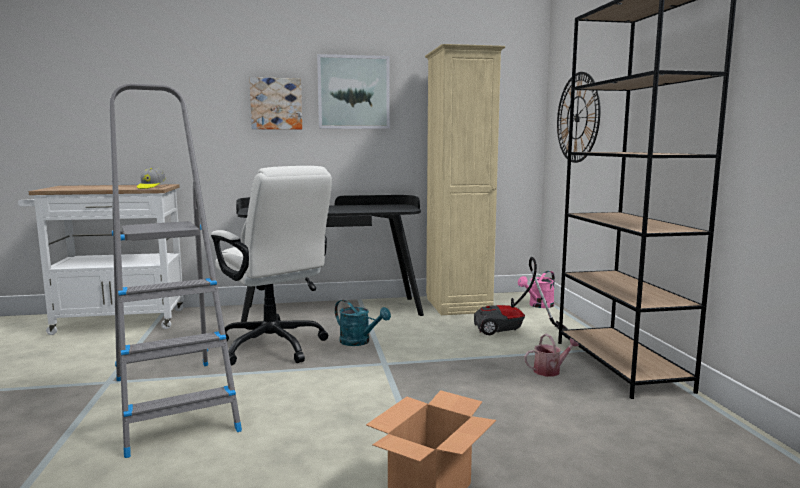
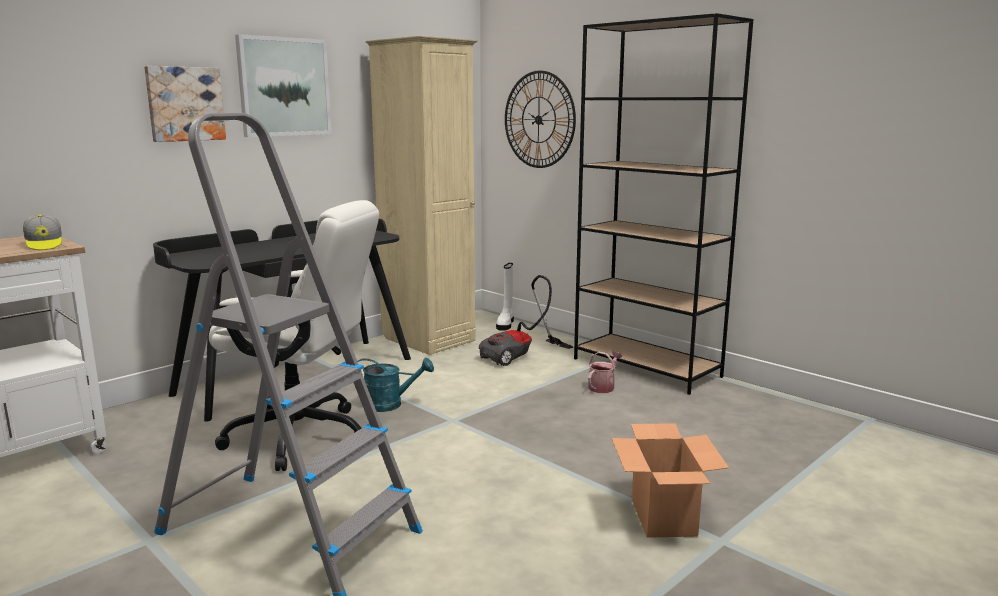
camera: 35 degrees left, 5 degrees up
(538, 305) = (505, 324): pink watering can -> white boot

